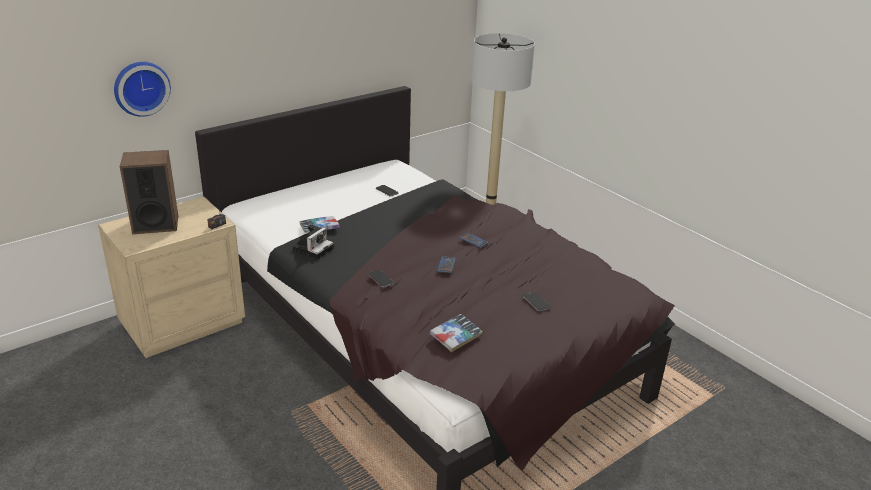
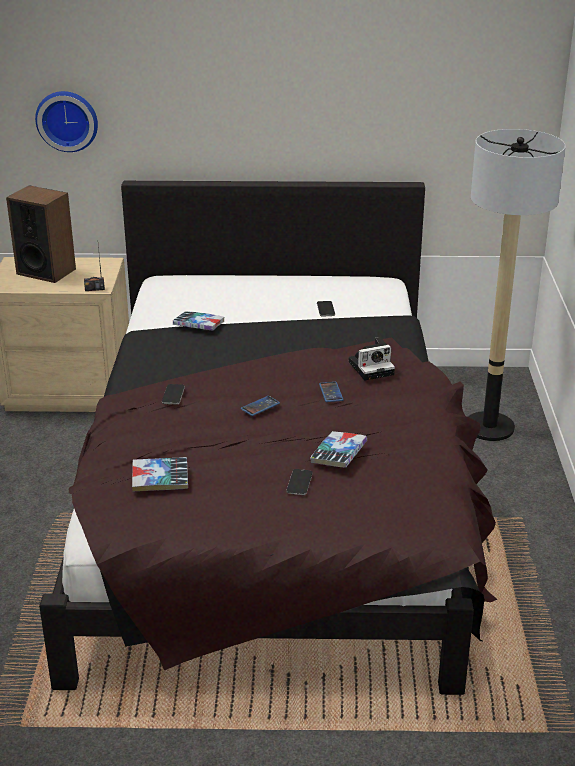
camera: 40 degrees right, 0 degrees up
(313, 248) = (164, 343): camera -> camera (372, 367)
(532, 276) = (338, 454): none -> book

